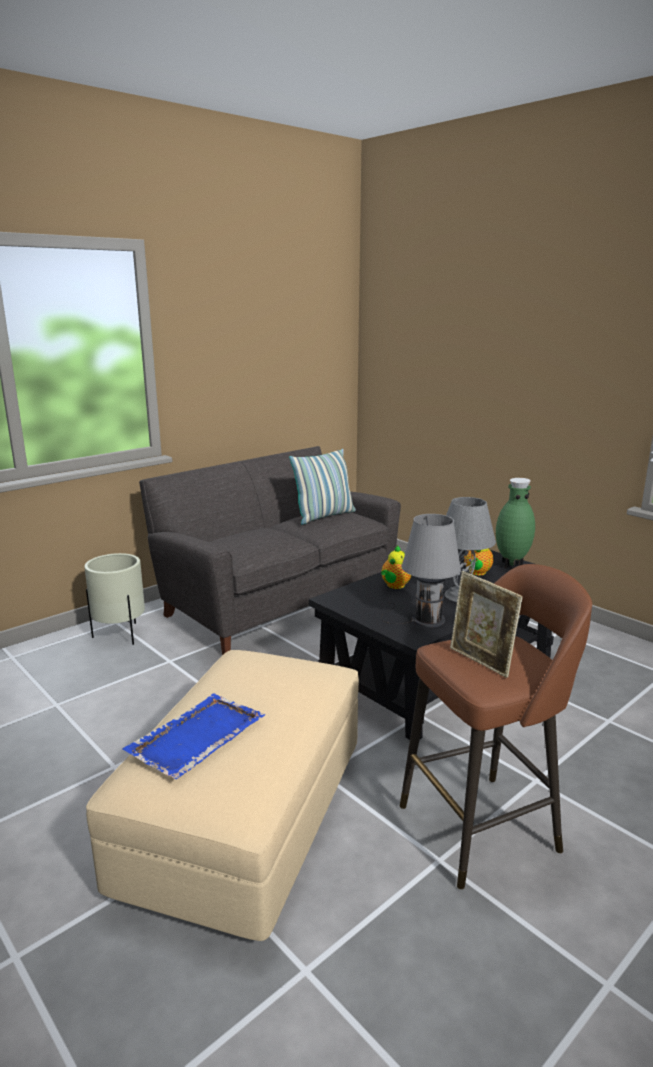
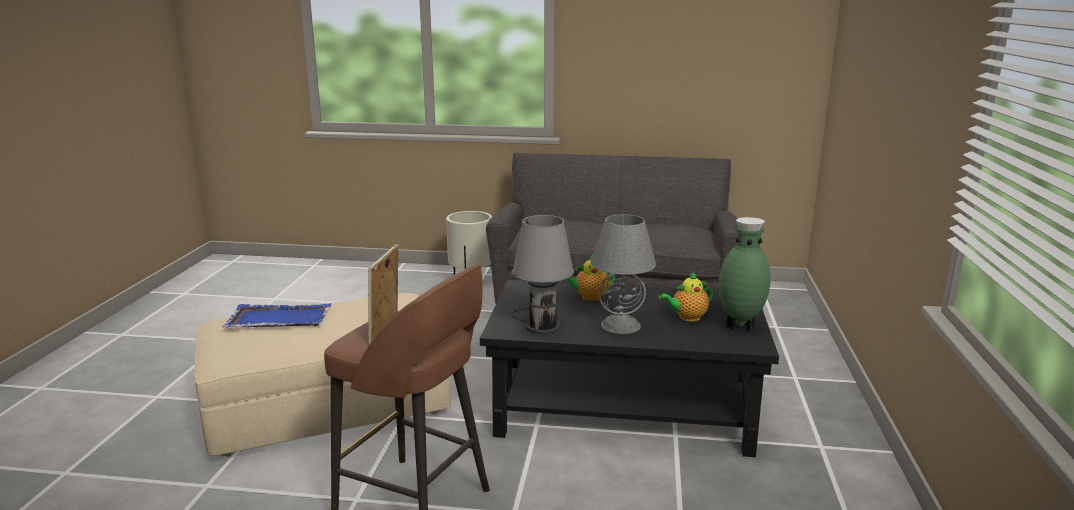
camera: 50 degrees right, 0 degrees up
(324, 516) = (663, 228): pillow -> none

